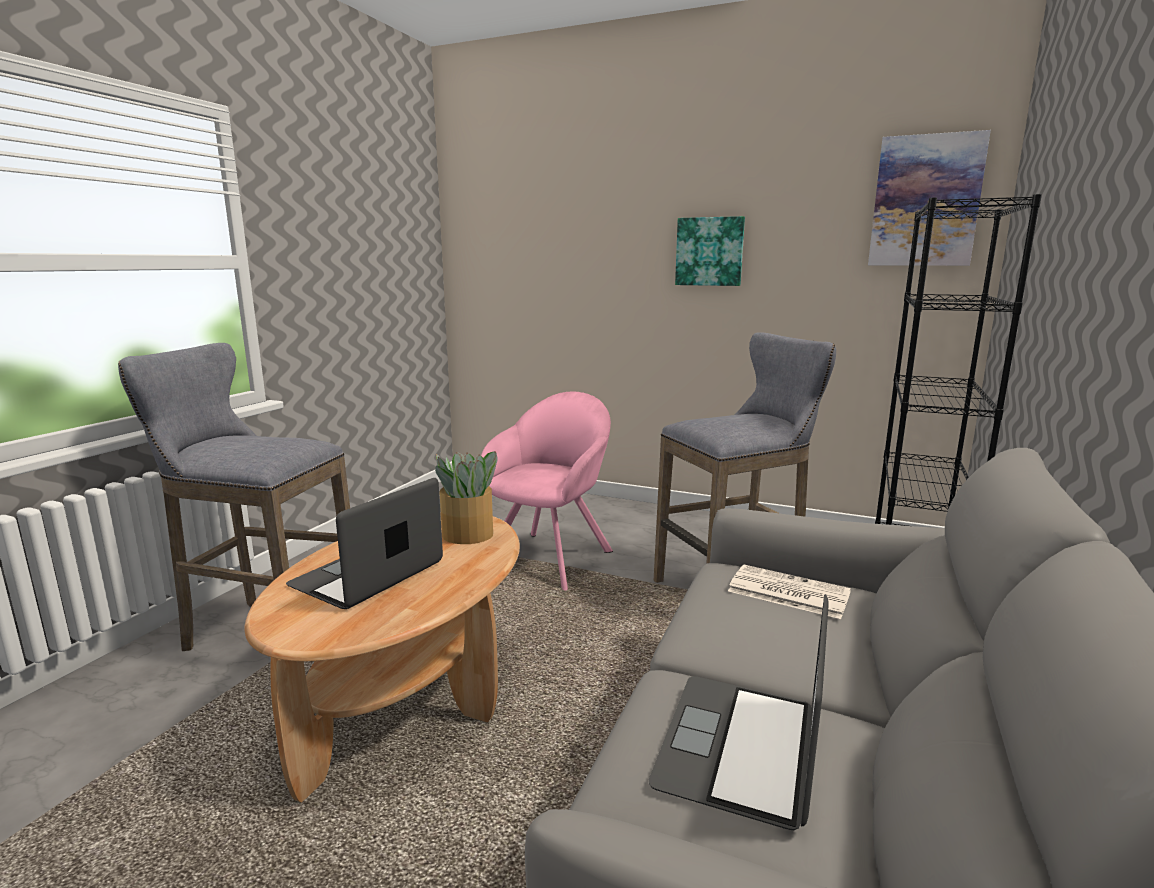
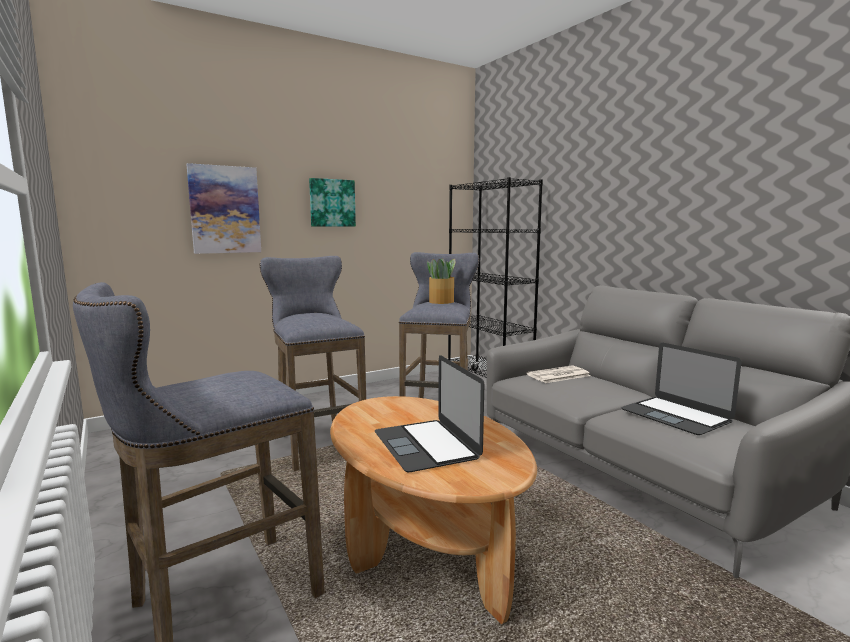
camera: 55 degrees left, 5 degrees down
(468, 535) = (404, 408): potted plant -> potted plant (442, 302)
(551, 557) = (317, 444): pink armchair -> grey stool
(925, 201) = (441, 179): picture -> picture (225, 210)

